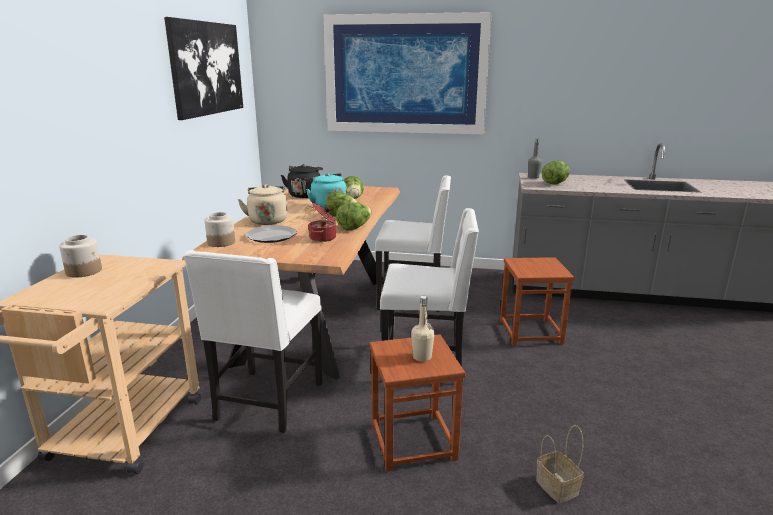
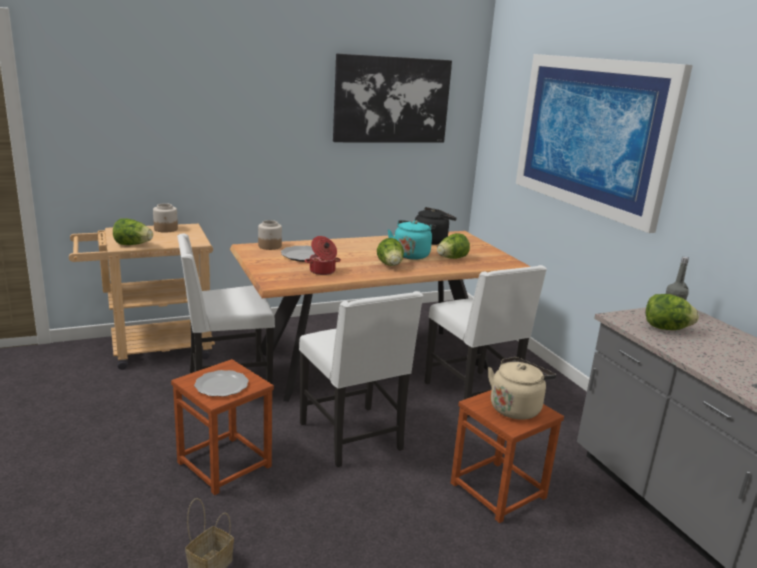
camera: 55 degrees right, 0 degrees up
(267, 220) = (340, 246): beige kettle -> beige kettle (516, 408)
(354, 228) = (366, 275): lettuce -> lettuce (133, 245)
(422, 357) = (222, 385): beige bottle -> plate

